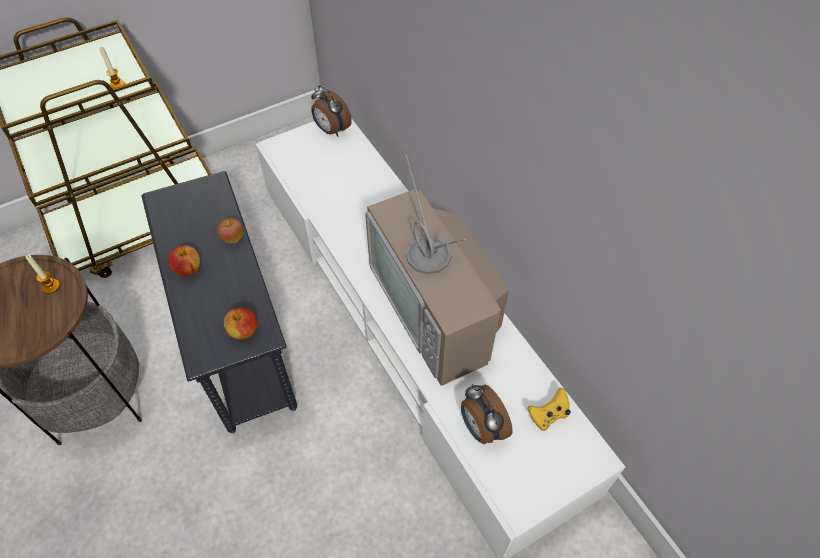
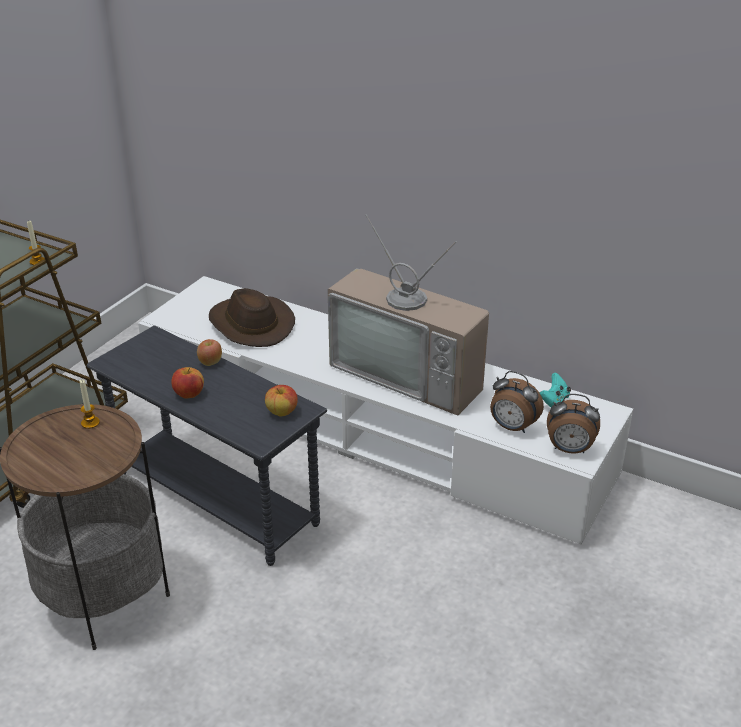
camera: 30 degrees left, 20 degrees down
(331, 130) = (205, 292): alarm clock -> alarm clock (569, 449)
(340, 184) = (250, 324): none -> brown hat
(548, 415) = (554, 401): yellow game controller -> turquoise game controller

